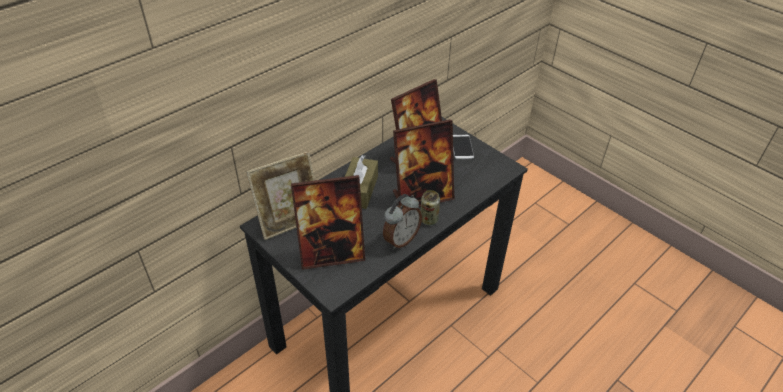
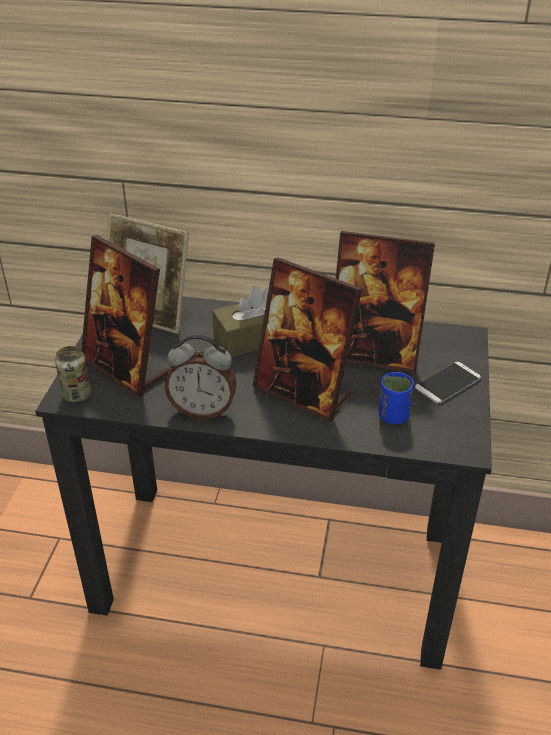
camera: 55 degrees right, 5 degrees down
(429, 220) = (264, 417): can -> can (77, 395)
(468, 177) = (393, 416): none -> blue cup

